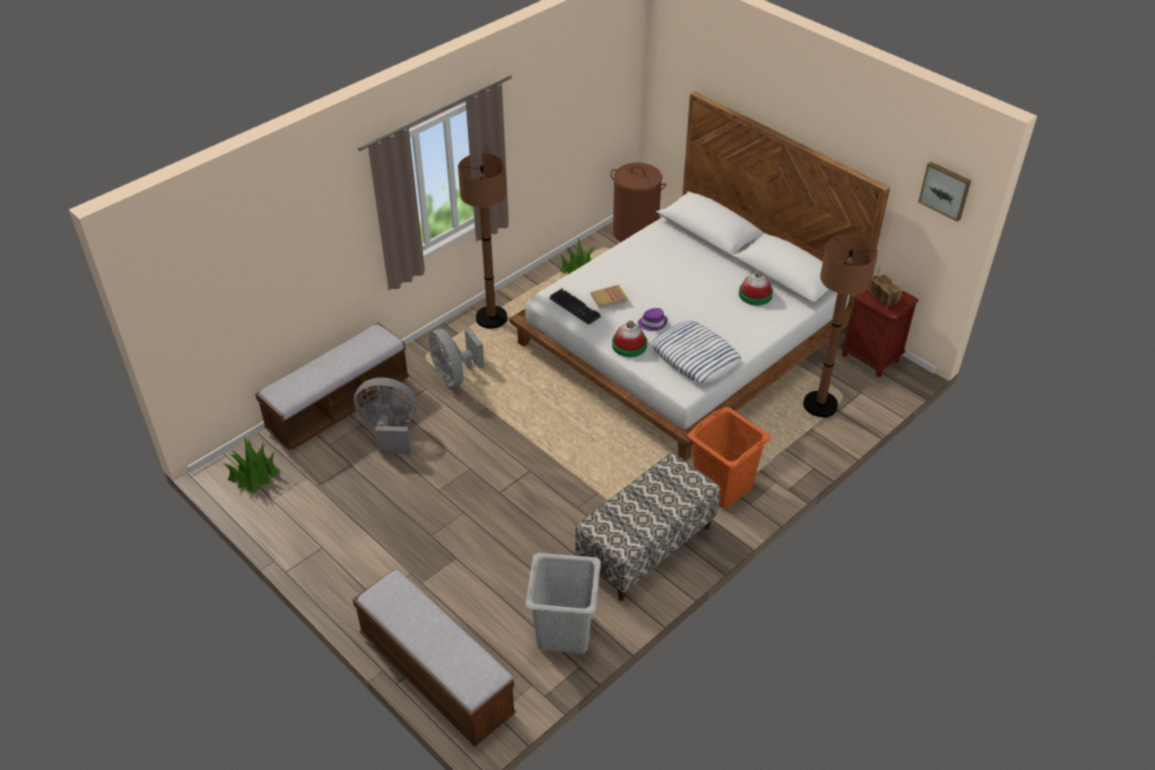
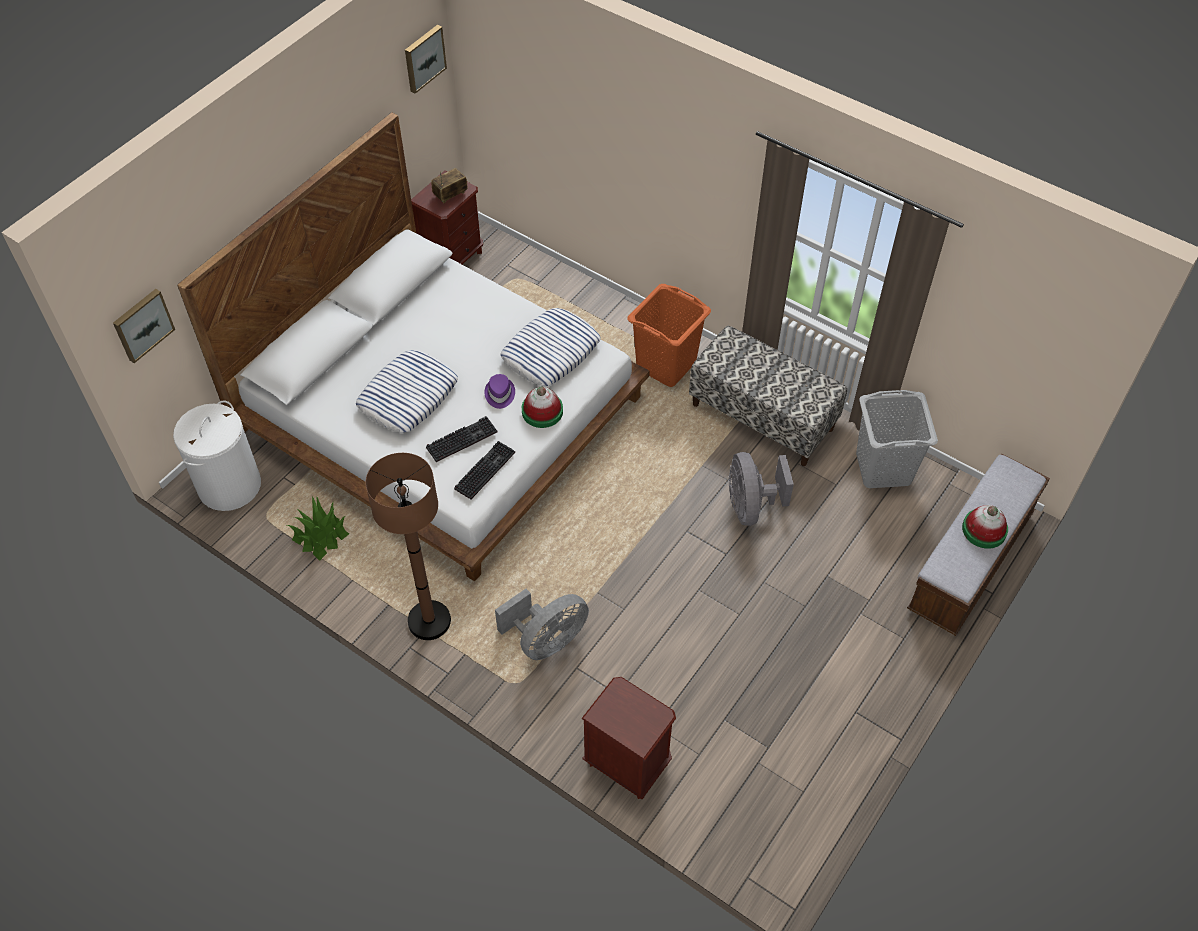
camera: 100 degrees left, 10 degrees up
(254, 474) = (770, 829): potted plant -> none
(339, 405) = (627, 763): bench -> brown nightstand
(389, 431) = (659, 690): grey fan -> grey fan (750, 506)
(609, 297) = (462, 438): book -> keyboard
(635, 232) = (229, 485): brown laundry basket -> white laundry basket
(660, 275) = (408, 396): none -> pillow
(672, 90) = (142, 324): none -> picture
(755, 294) = (434, 308): hat -> hat (984, 530)
(820, 405) = (533, 295): brown floor lamp -> none

